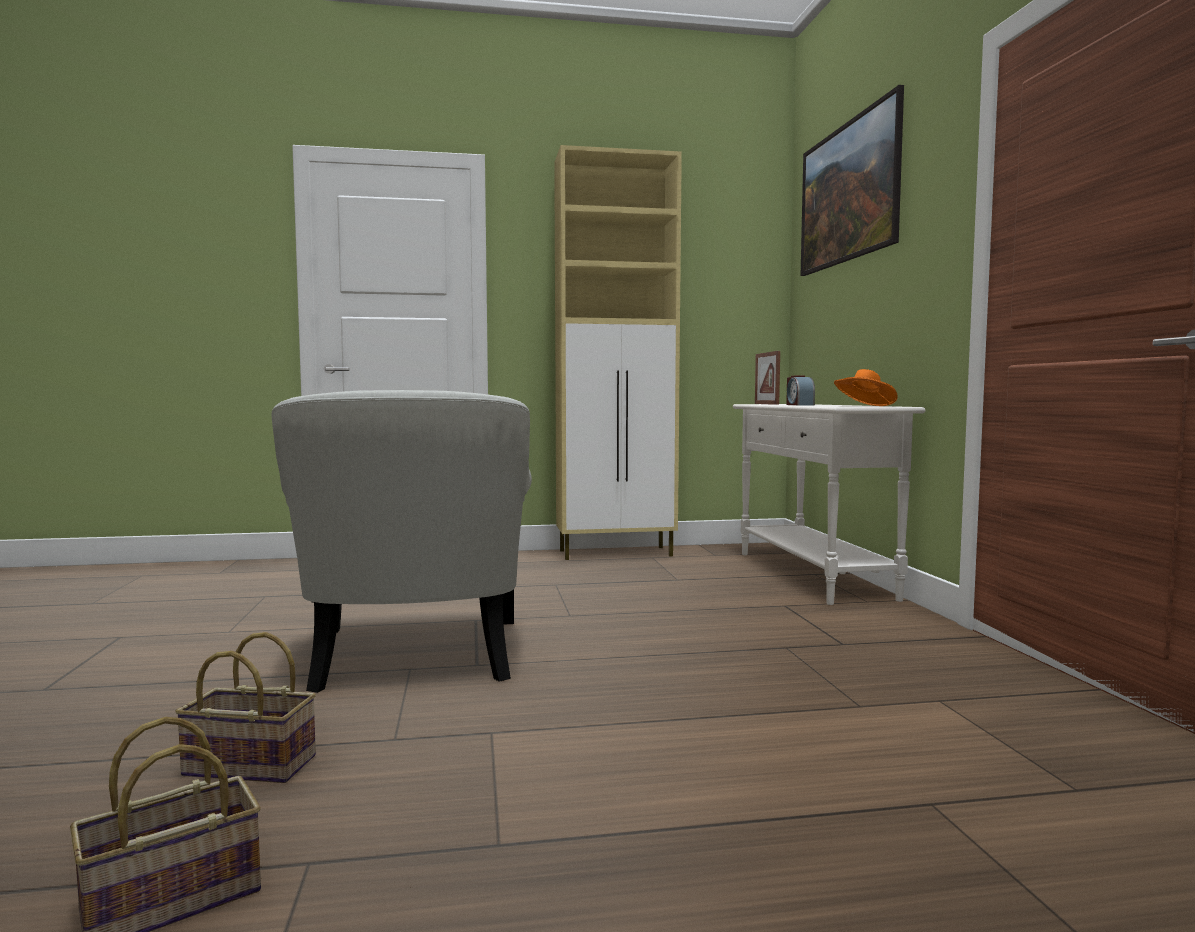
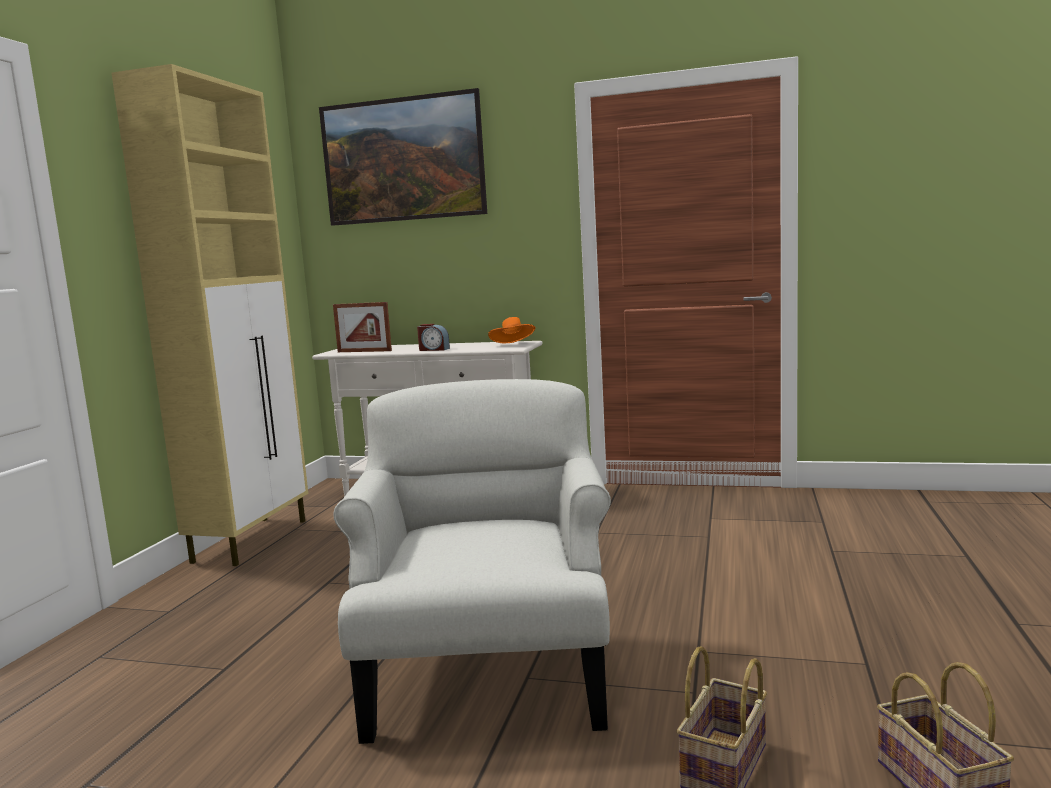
camera: 65 degrees left, 5 degrees up
(416, 655) = (488, 672): white armchair -> white armchair turned 105 degrees counterclockwise

